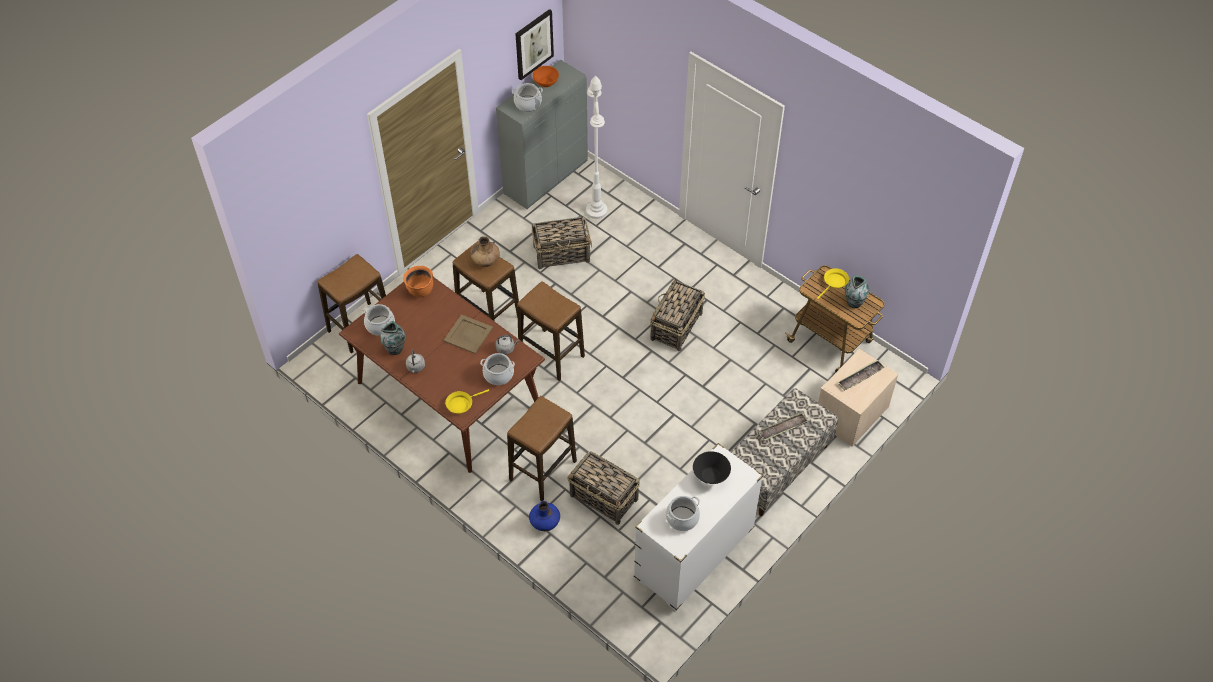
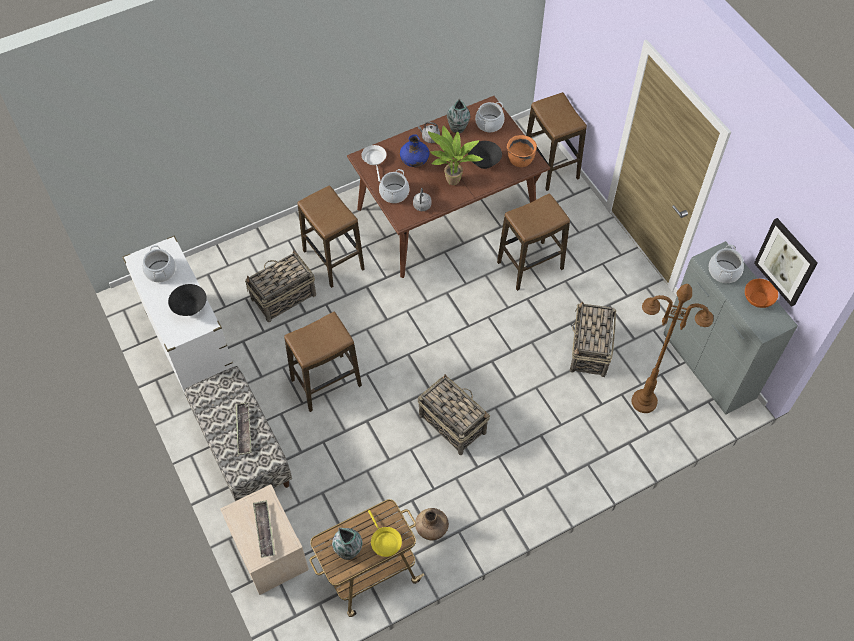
camera: 110 degrees right, 5 degrees up
(433, 316) = (484, 162): none -> black bowl
(461, 404) = (374, 160): yellow frying pan -> white frying pan
(468, 334) = (452, 183): beige tray -> potted plant
(485, 261) = (539, 218): brown vase -> brown vase (432, 529)
(545, 523) = (281, 247): blue vase -> blue vase (414, 161)
(551, 355) = (460, 303): stool -> stool (326, 383)
(596, 210) = (644, 401): white floor lamp -> brown floor lamp

